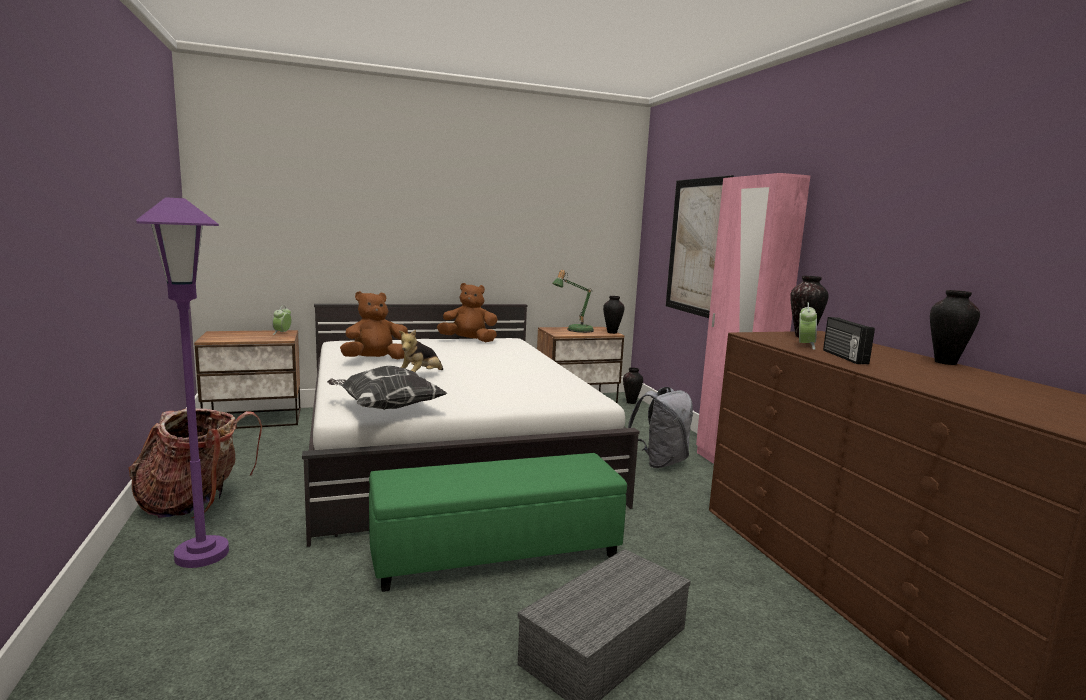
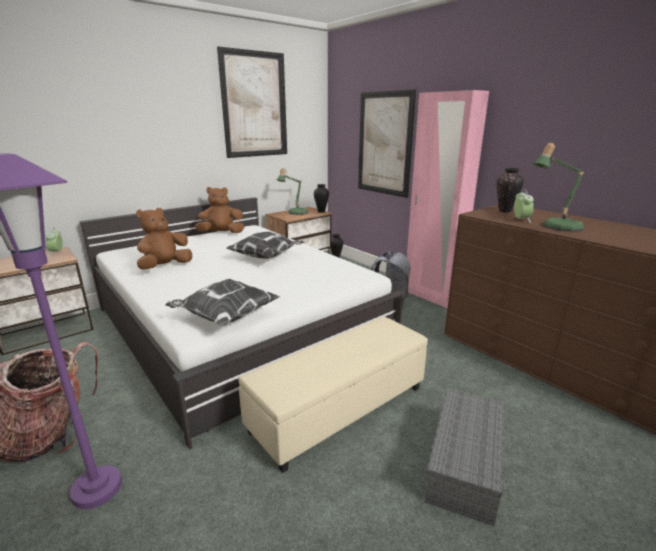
camera: 20 degrees left, 10 degrees up
(420, 376) = (220, 277): plush toy -> none
(493, 367) = (267, 257): none -> pillow
(496, 552) = (339, 408): green ottoman -> beige ottoman
(539, 192) = (255, 105): none -> picture
(843, 357) = (557, 227): radio -> table lamp
(944, 362) = (608, 222): vase -> none

